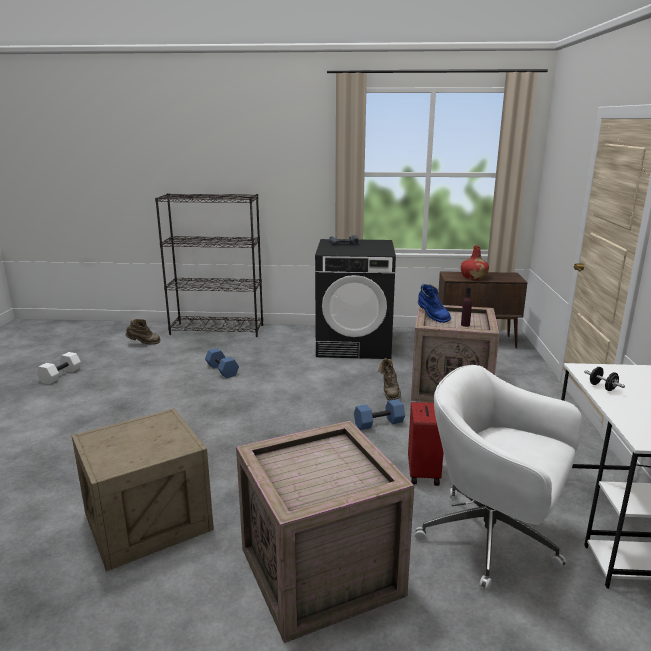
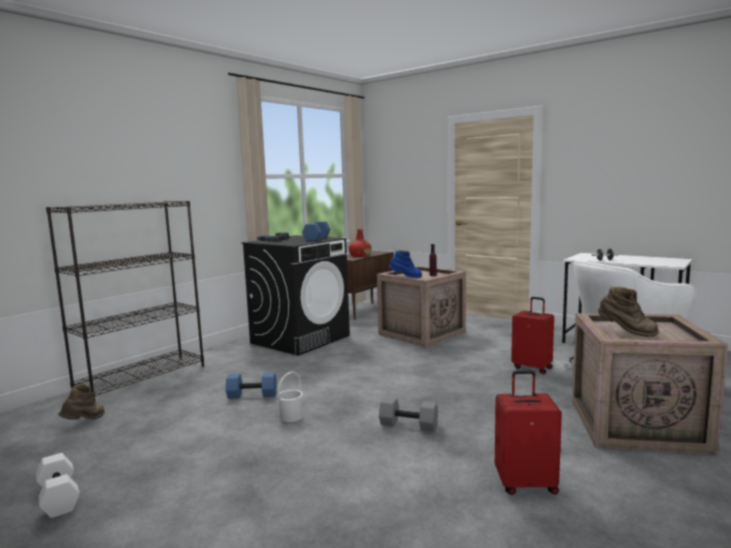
camera: 55 degrees left, 10 degrees down
(149, 521) = (525, 483): crate -> red suitcase
(197, 395) = (290, 417): none -> white bucket
(219, 443) = (409, 425): none -> grey dumbbell
(379, 424) = (449, 363): blue dumbbell -> blue dumbbell (317, 238)
(390, 392) = (404, 349): brown boot -> brown boot (626, 332)

